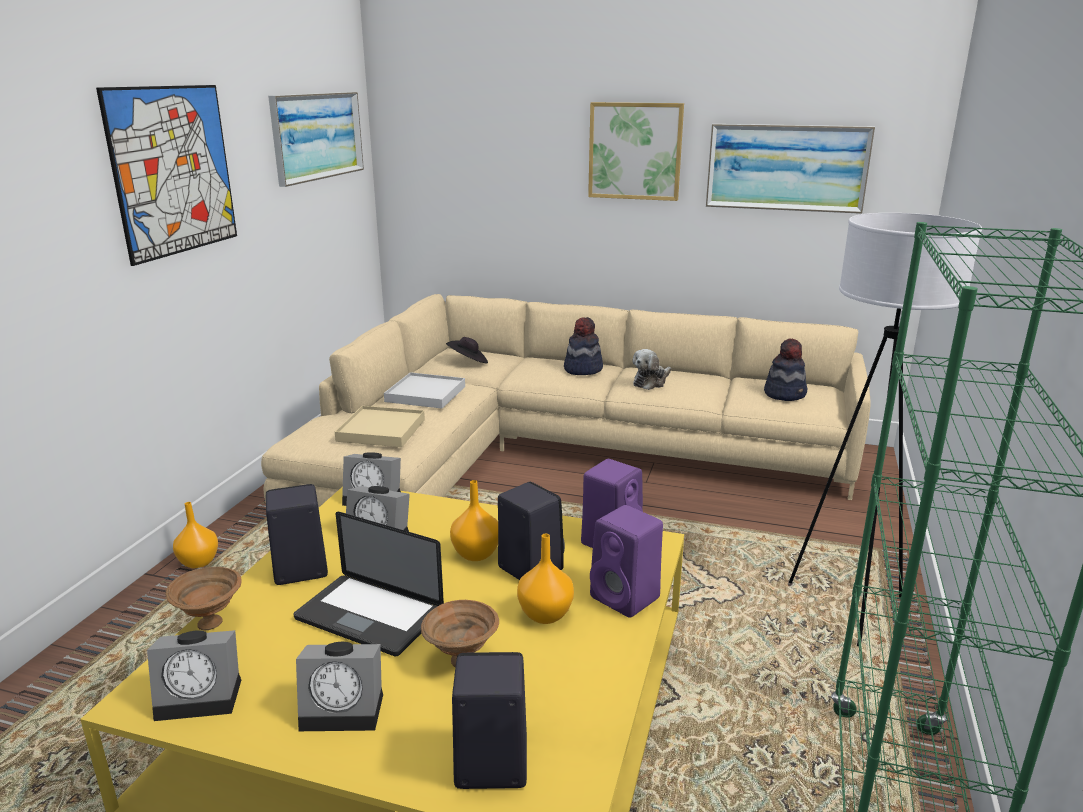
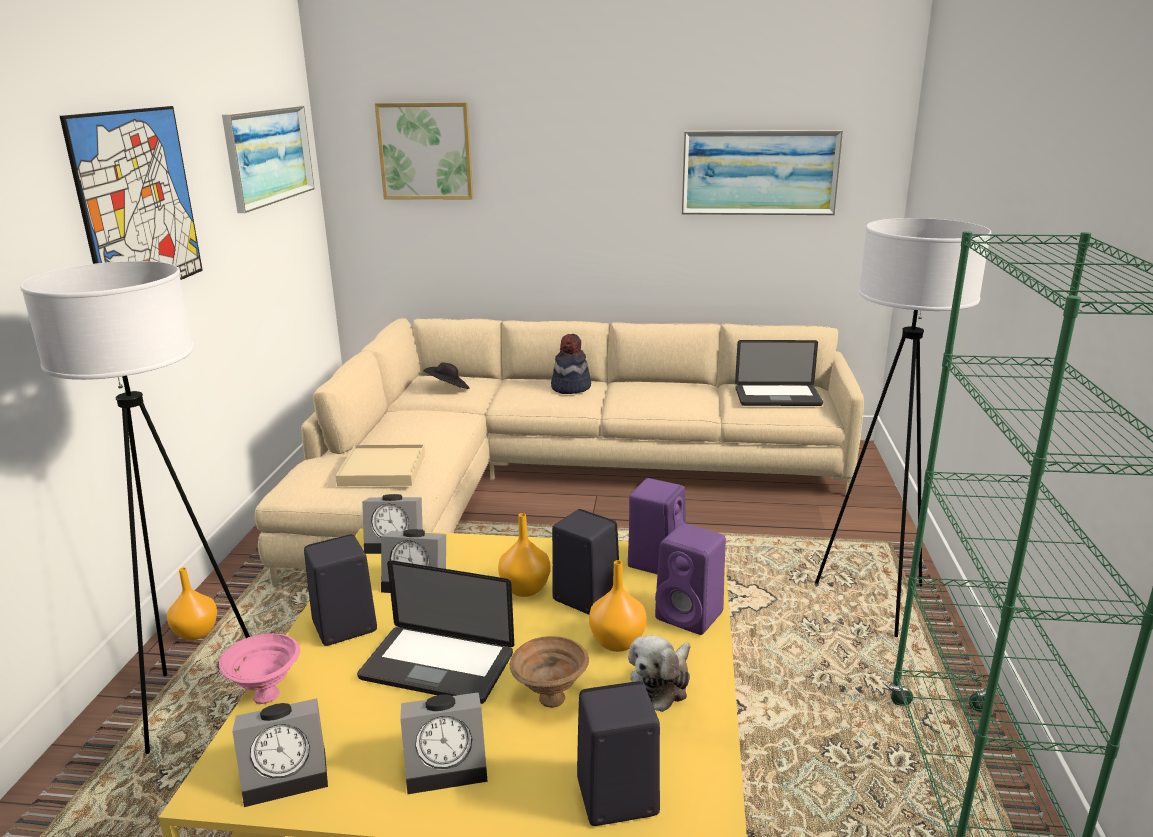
camera: 10 degrees left, 0 degrees up
(180, 626) = (198, 704): none -> white floor lamp
(210, 622) = (266, 694): brown bowl -> pink bowl
(426, 394) = (415, 426): white tray -> none
(635, 151) = (606, 160): picture -> picture (425, 151)
(651, 382) = (643, 396): plush toy -> plush toy (661, 684)
(785, 394) = (777, 397): hat -> laptop

